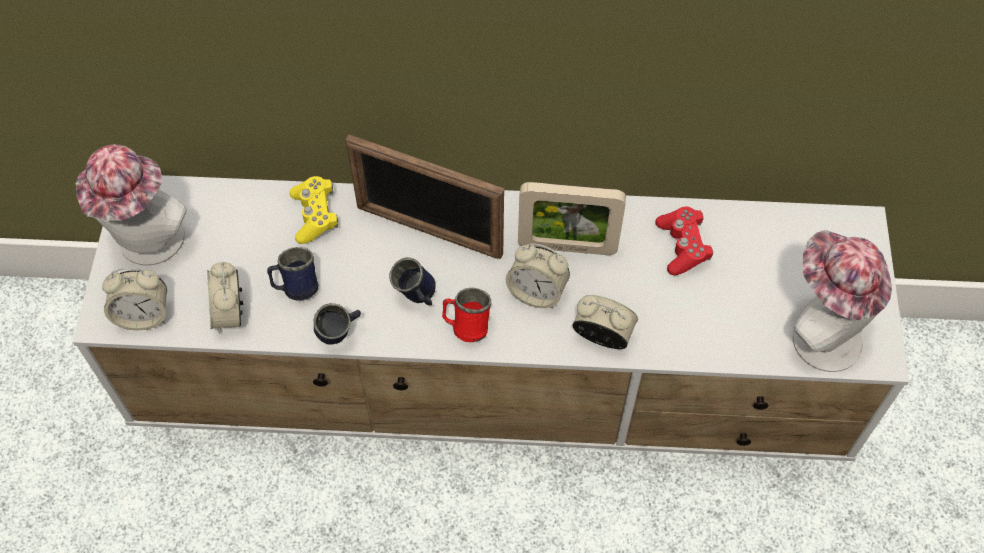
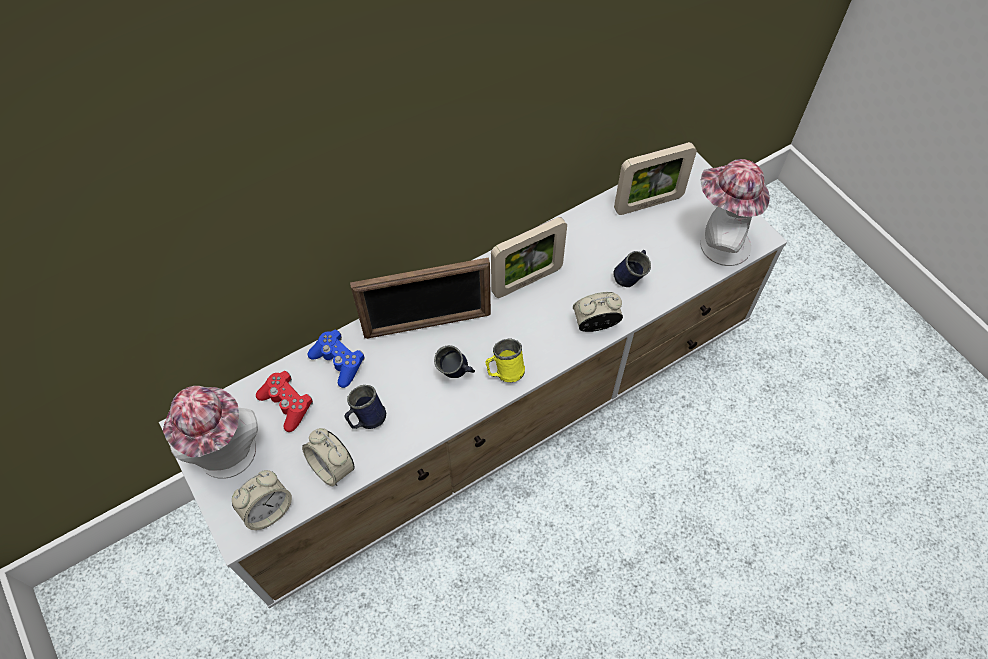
camera: 35 degrees left, 0 degrees up
(315, 215) = (338, 361): yellow game controller -> blue game controller
(340, 334) = (424, 431): blue mug -> blue mug (631, 277)
(466, 326) = (504, 371): red mug -> yellow mug
(537, 292) = (532, 322): alarm clock -> none
(682, 246) = (597, 238): red game controller -> red game controller (287, 404)
(774, 242) = (648, 203): none -> picture frame

